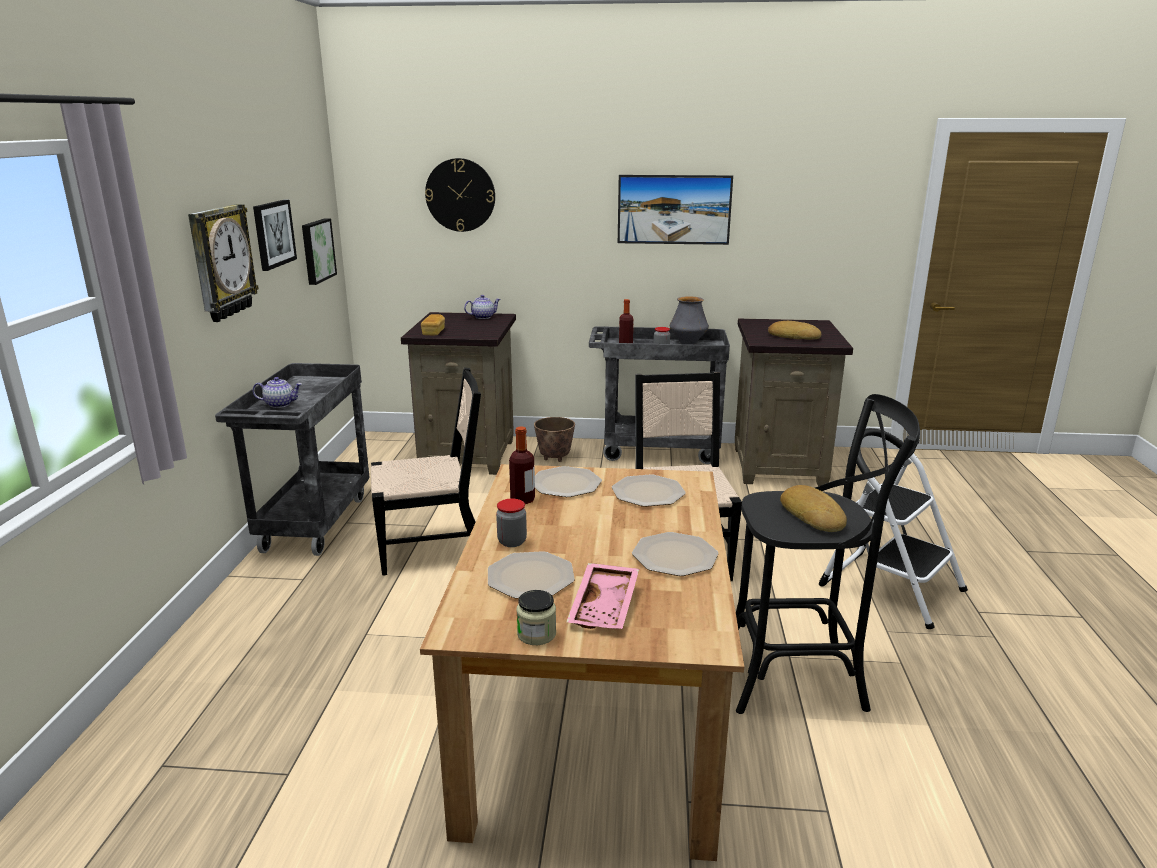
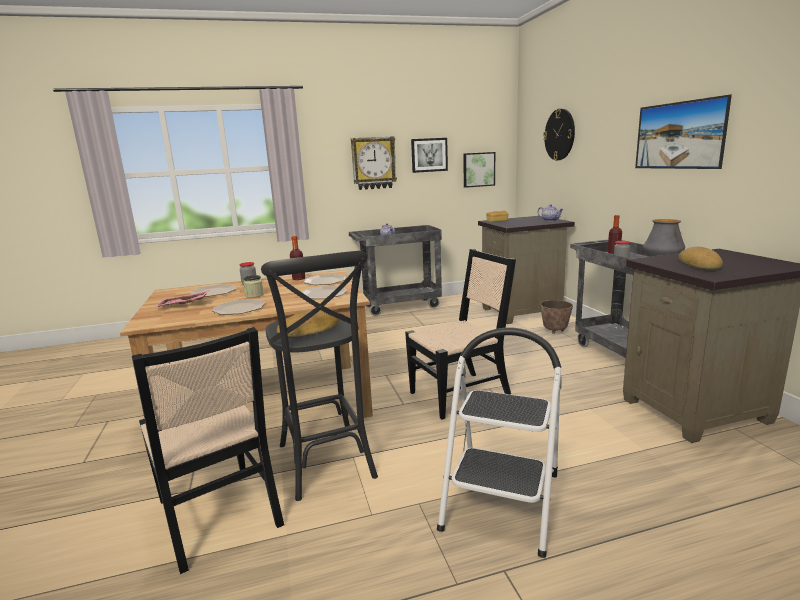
camera: 70 degrees right, 5 degrees down
(432, 550) = (400, 332): chair -> chair (218, 514)
(536, 634) = (160, 300): jar -> jar (254, 295)

